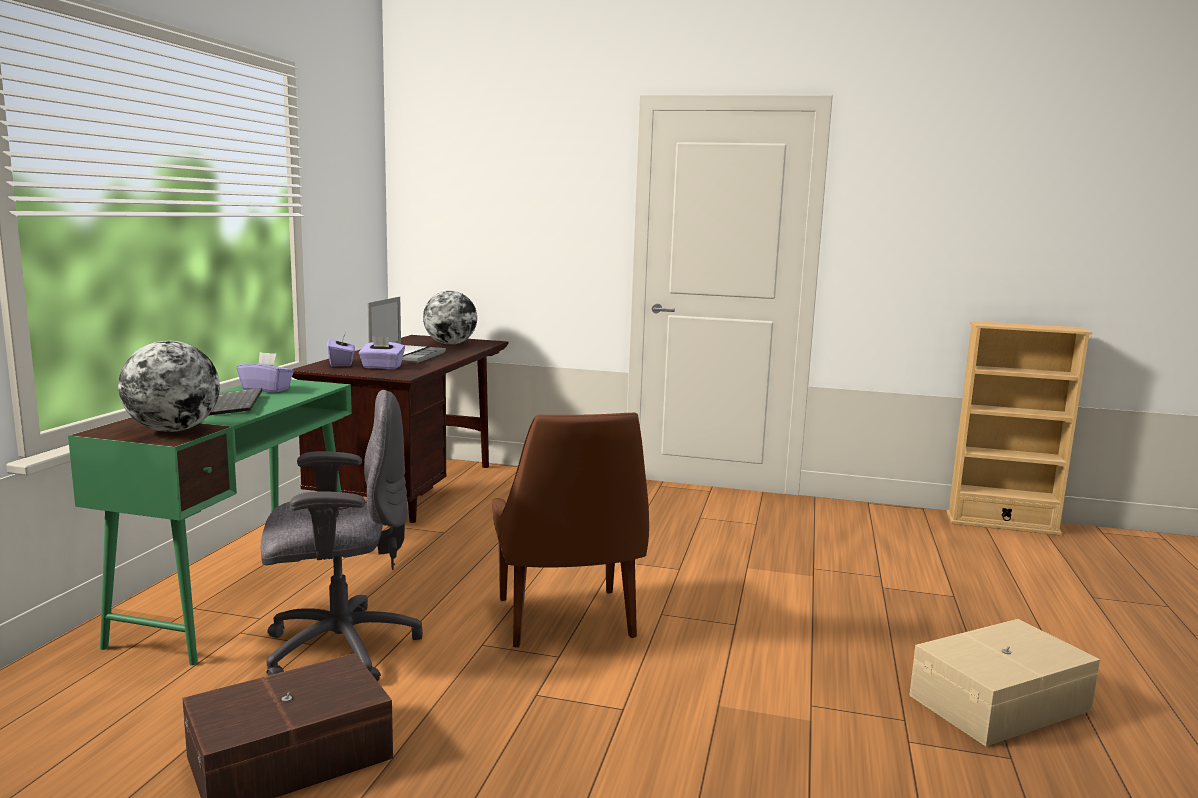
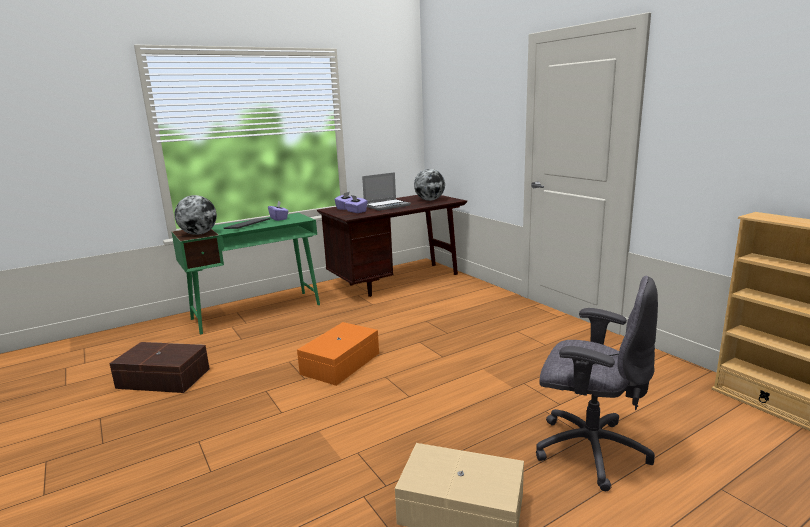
camera: 45 degrees right, 5 degrees up
(338, 648) = (244, 344): grey office chair -> grey office chair (589, 449)
(566, 620) = (339, 363): brown chair -> orange storage box

